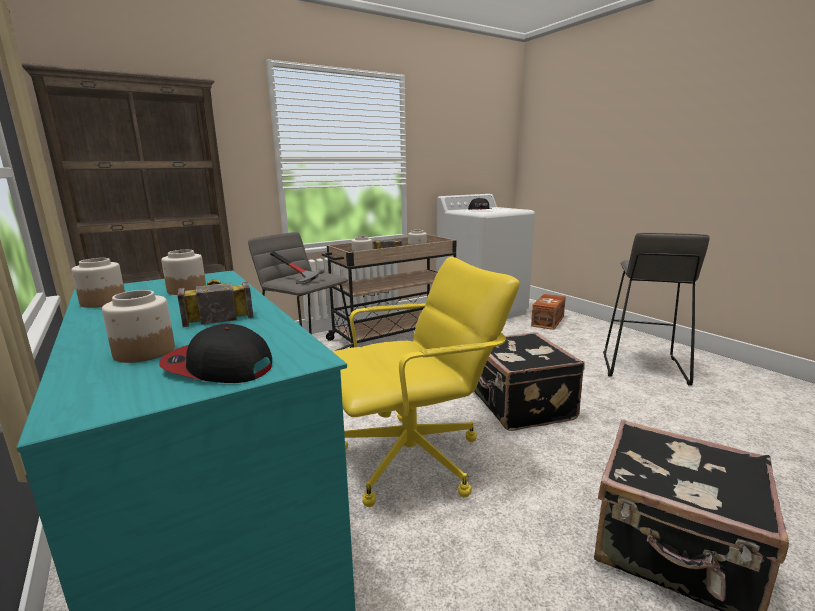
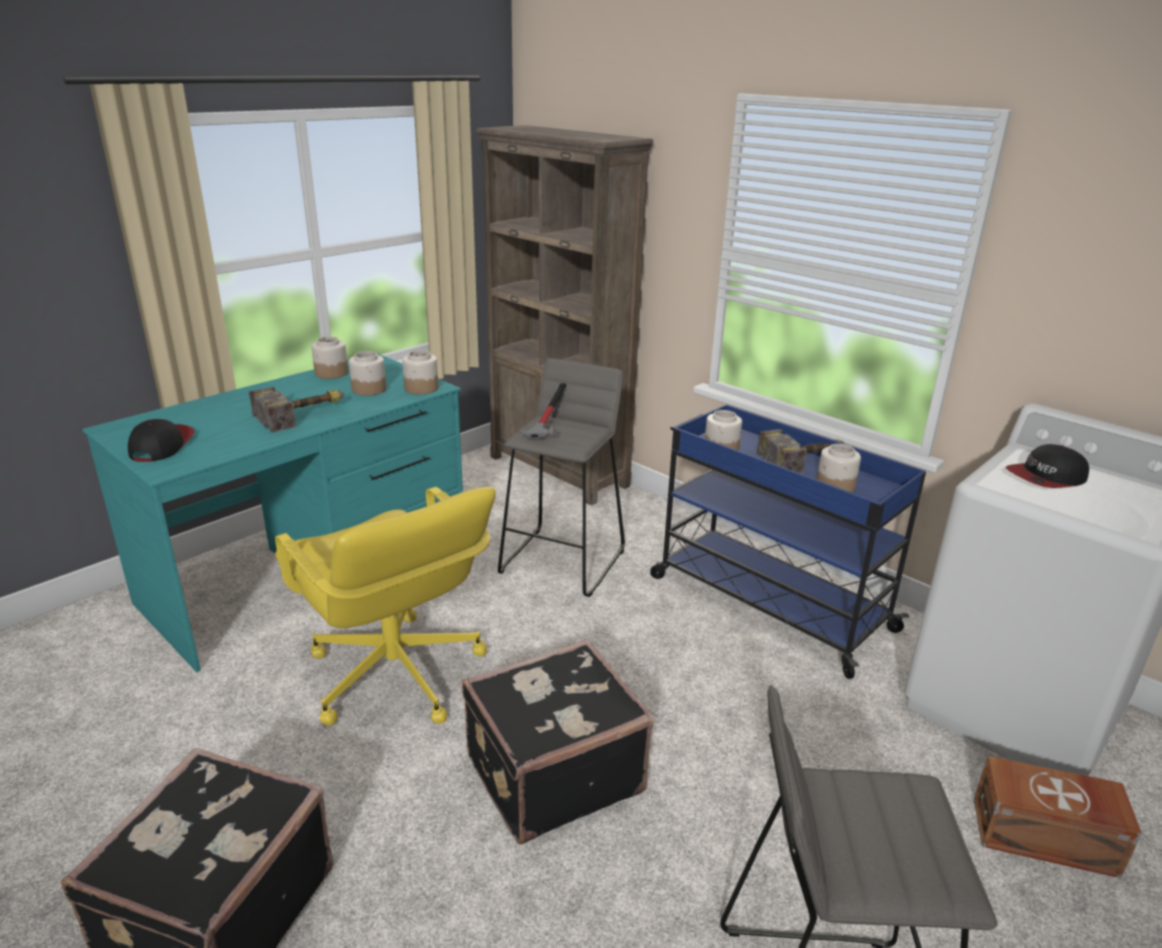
camera: 75 degrees right, 10 degrees up
(144, 352) = (200, 418): jar -> jar (421, 388)
(393, 335) = (767, 602): beige cart -> blue cart

